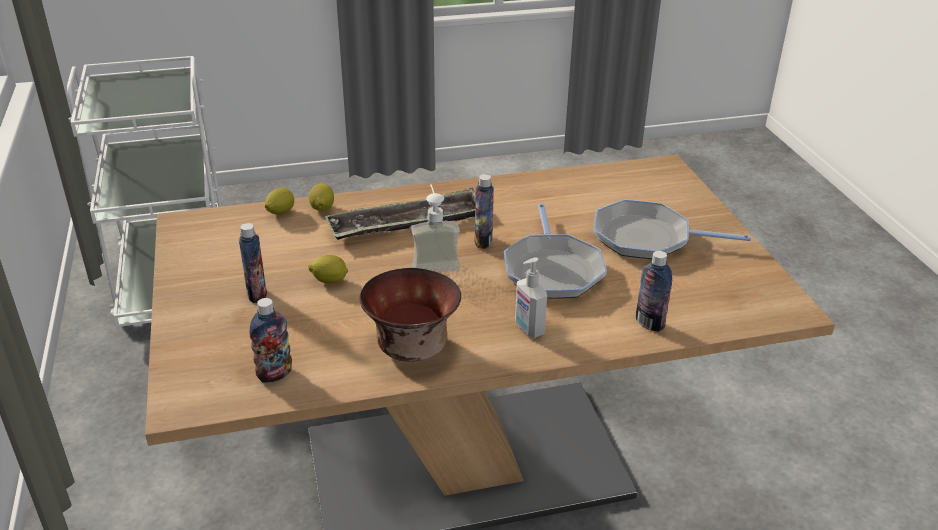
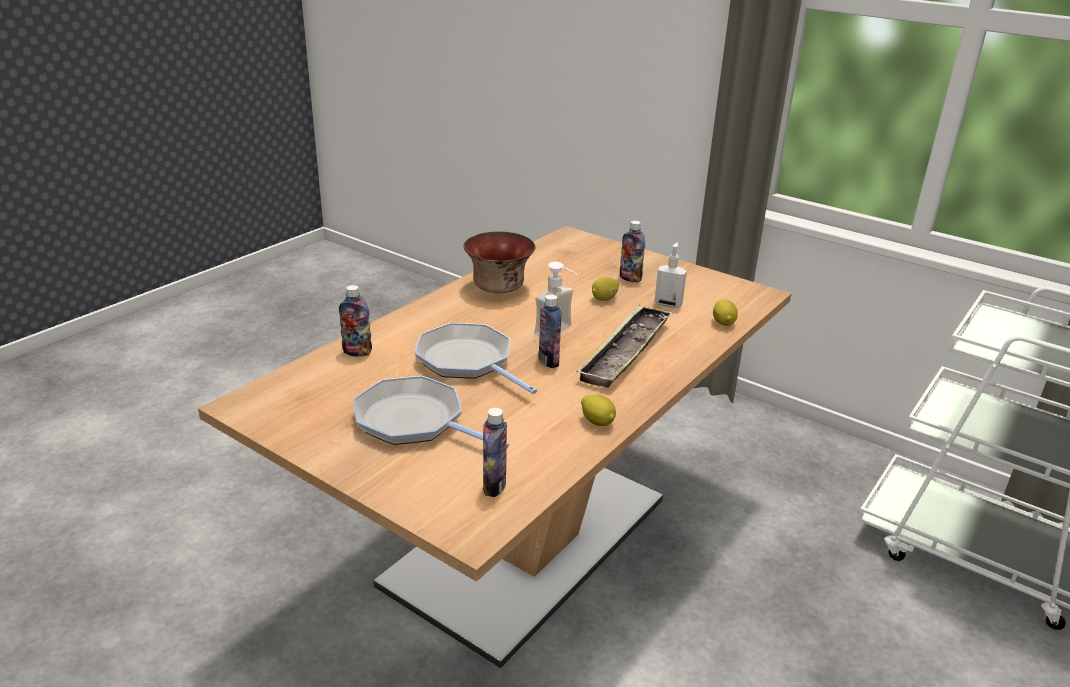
camera: 140 degrees right, 5 degrees down
(275, 374) = (550, 255): bottle -> bottle (494, 486)
(322, 209) = (704, 337): lemon -> lemon (597, 422)
(528, 329) = (440, 319): soap dispenser -> soap dispenser (668, 304)
(647, 238) = (414, 421): frying pan -> frying pan turned 120 degrees counterclockwise

